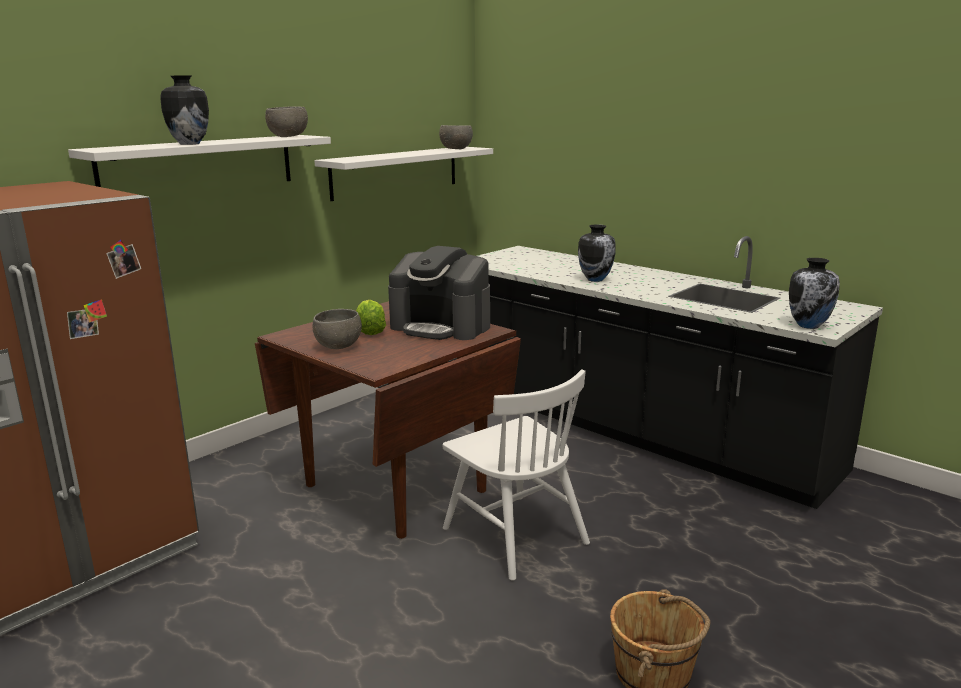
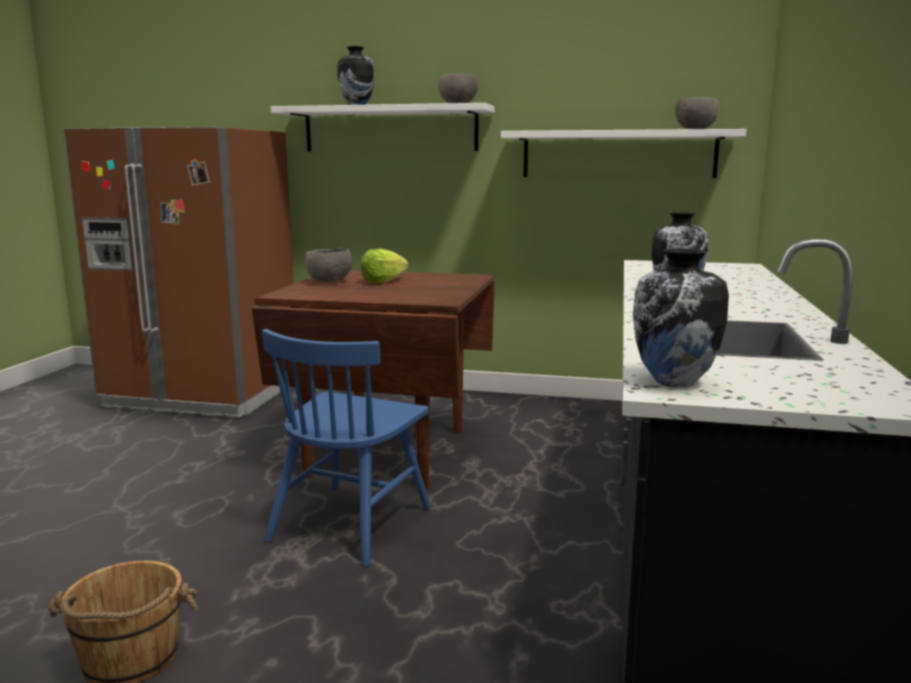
camera: 60 degrees right, 5 degrees down
(441, 326) = (427, 291): coffee machine -> none
(514, 535) = (350, 523): white chair -> blue chair

